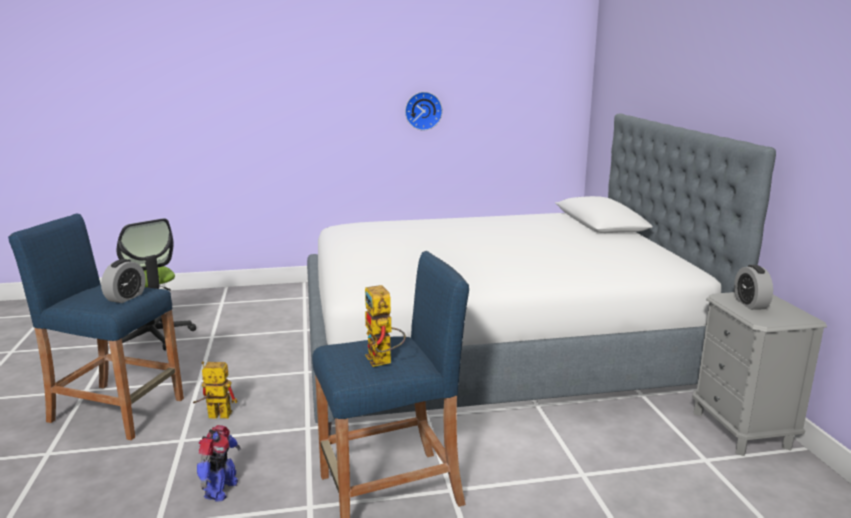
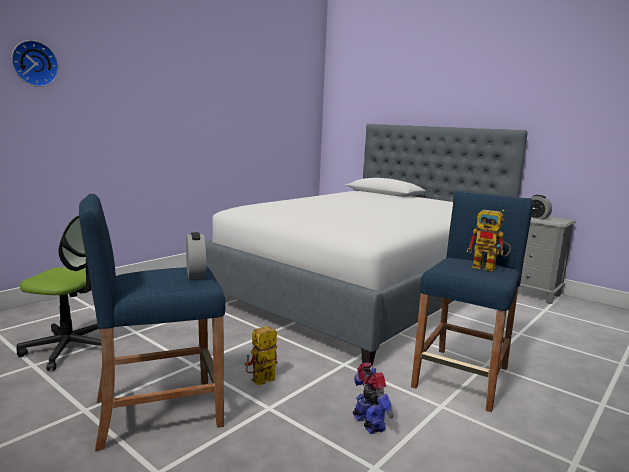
camera: 40 degrees left, 5 degrees down
(423, 110) = (231, 120): wall clock -> wall clock (34, 64)

